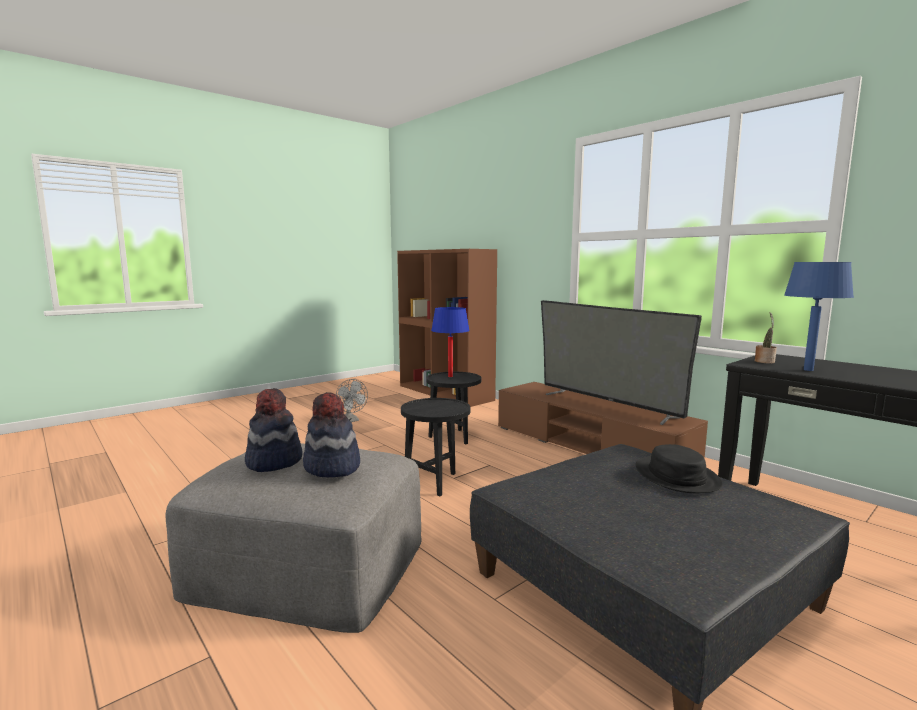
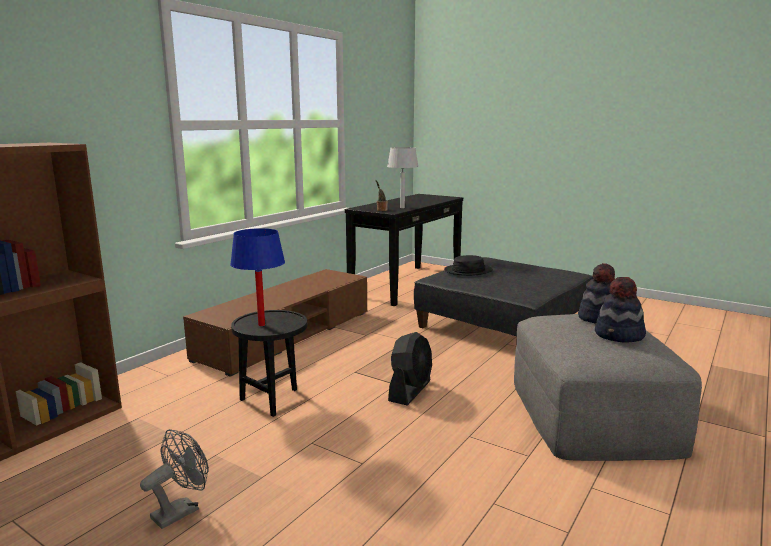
camera: 105 degrees left, 5 degrees up
(436, 482) = (410, 391): black side table -> black fan
(607, 405) = (291, 289): television -> none
(808, 370) = (402, 207): blue table lamp -> grey table lamp

